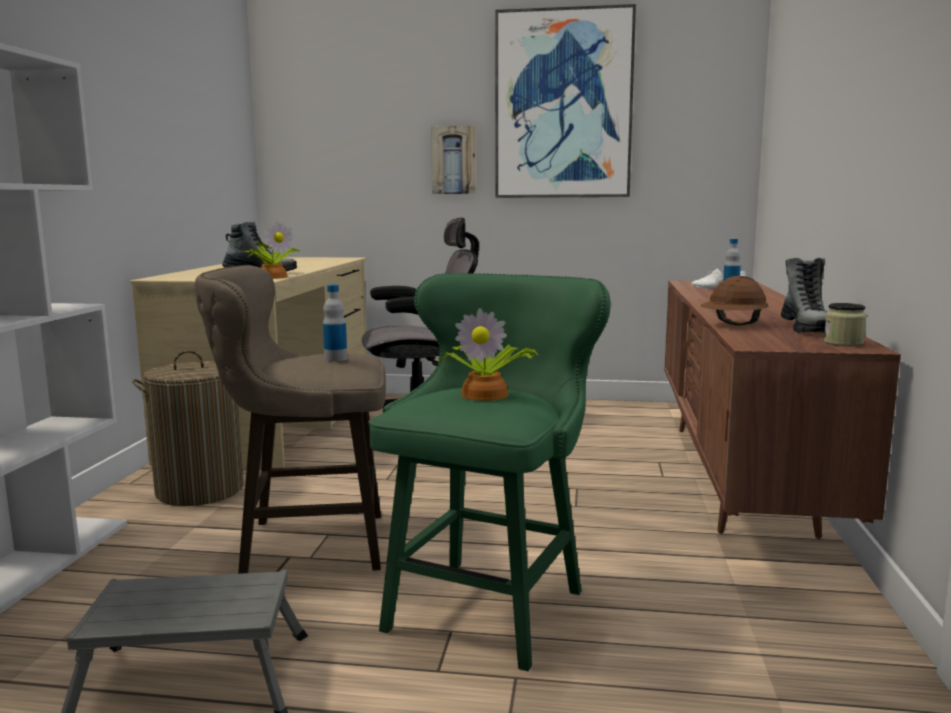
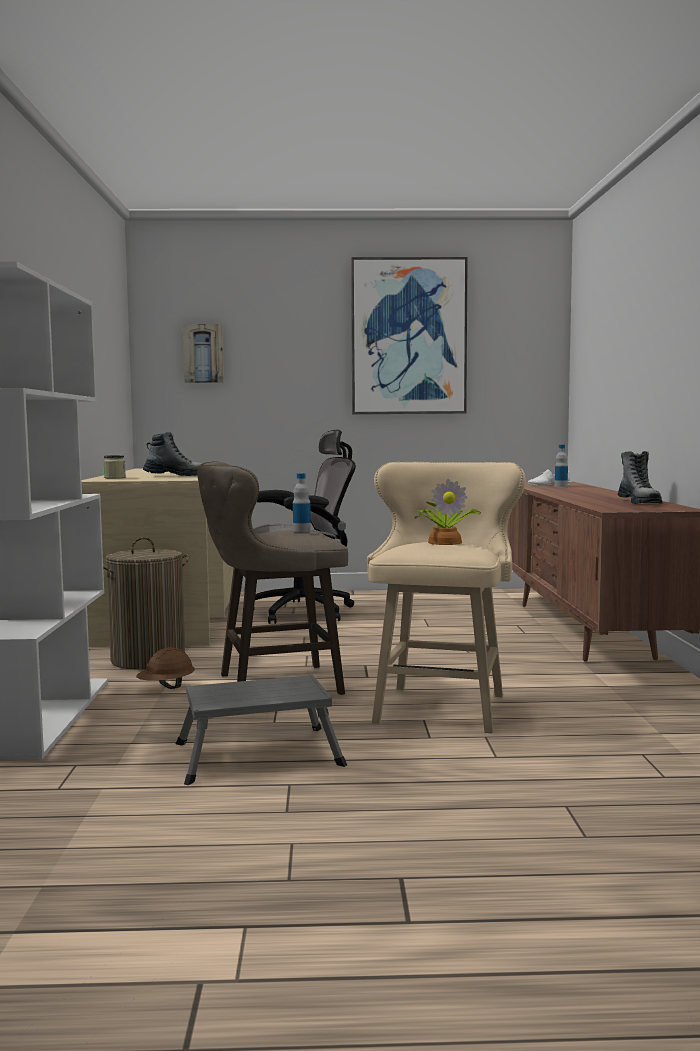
camera: 10 degrees left, 5 degrees down
(273, 277) = (197, 478): potted plant -> none
(454, 160) = (314, 382): picture -> picture (203, 353)
(490, 605) = (442, 706): green stool -> beige stool
(733, 325) = (586, 502): brown hard hat -> brown hard hat (166, 688)
(843, 343) = (670, 507): jar -> jar (114, 478)

